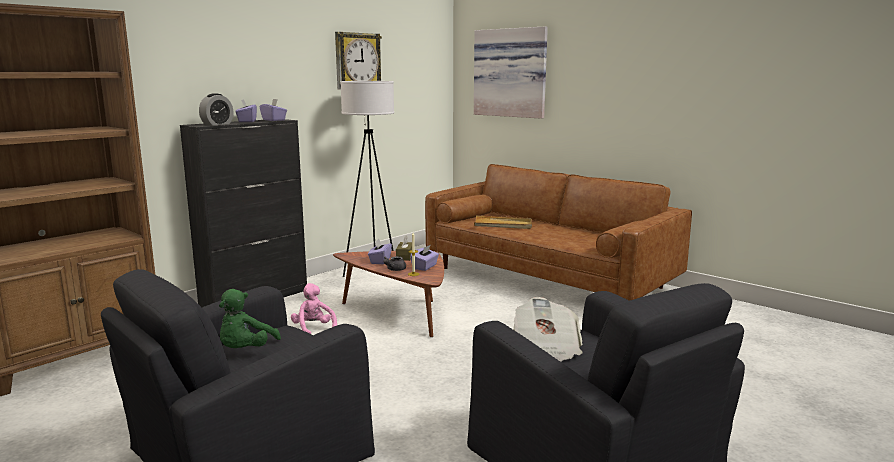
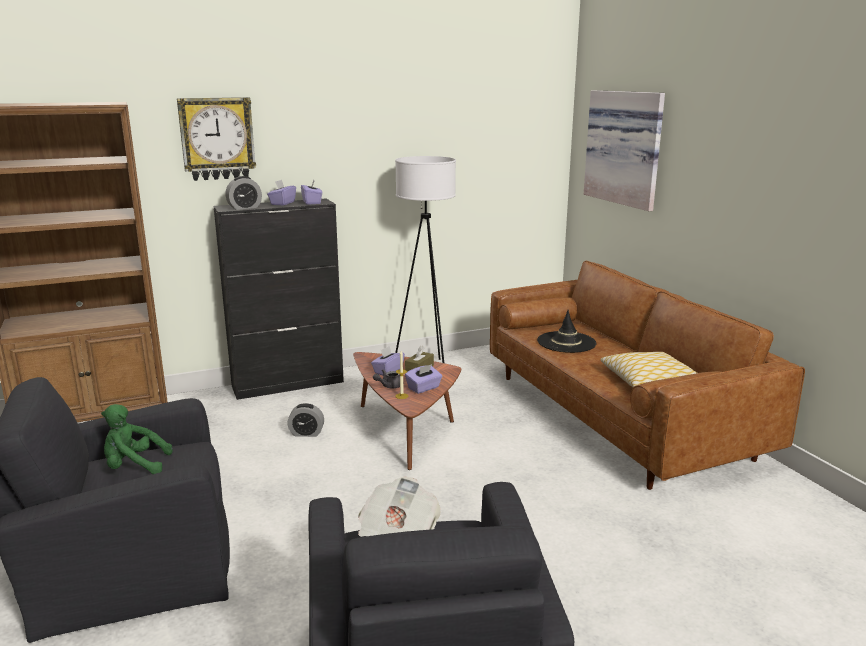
camera: 25 degrees right, 5 degrees up
(245, 350) = (134, 466): green plush toy -> green plush toy turned 45 degrees clockwise
(314, 329) = (306, 433): pink plush toy -> alarm clock
(357, 65) = (431, 136): wall clock -> wall clock (217, 138)
(503, 225) = (566, 342): beige tray -> black hat
(587, 238) = (649, 380): none -> pillow

